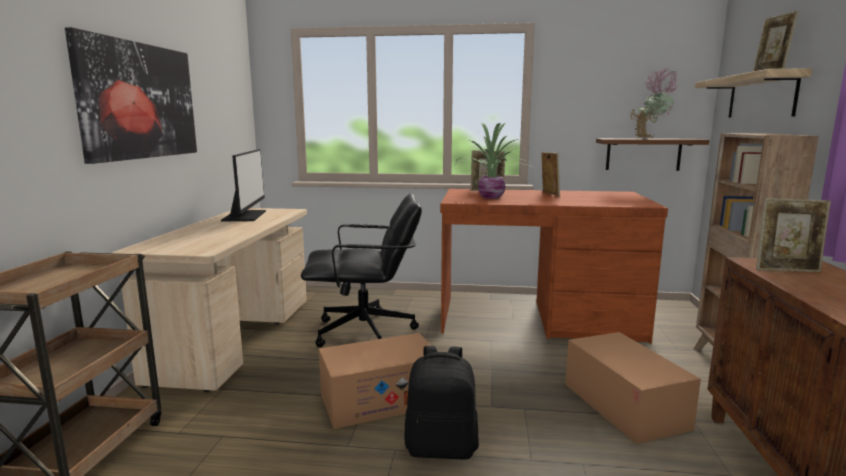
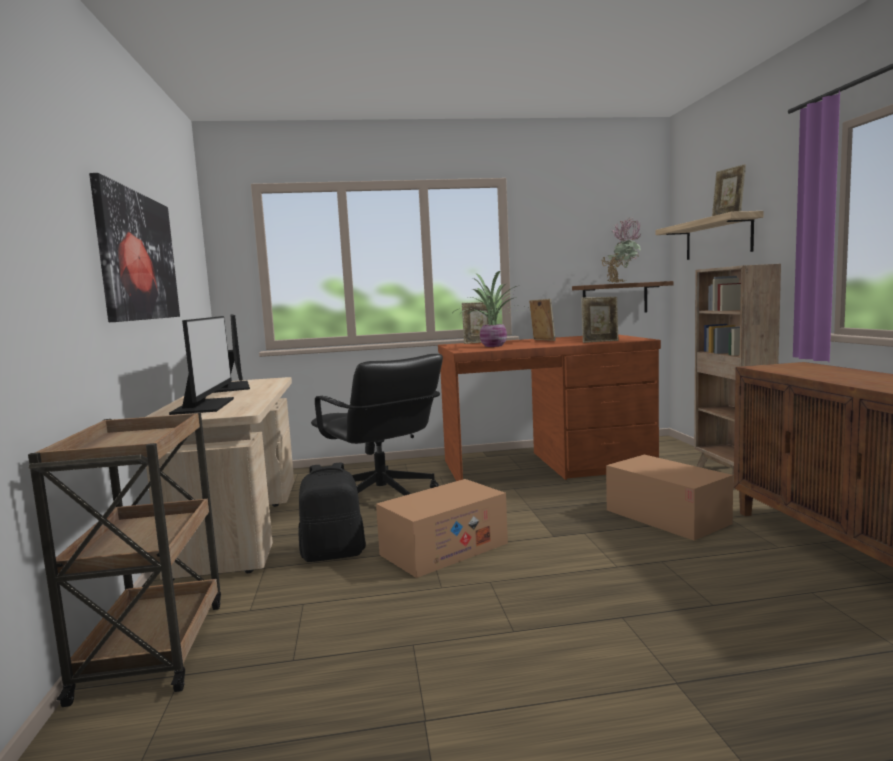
camera: 15 degrees left, 5 degrees down
(191, 238) = (205, 406): none -> monitor
(366, 332) = (382, 499): black office chair -> black office chair turned 75 degrees clockwise
(441, 447) = (532, 572): black backpack -> black backpack (333, 554)
(787, 270) = (789, 368): picture frame -> picture frame (600, 341)

